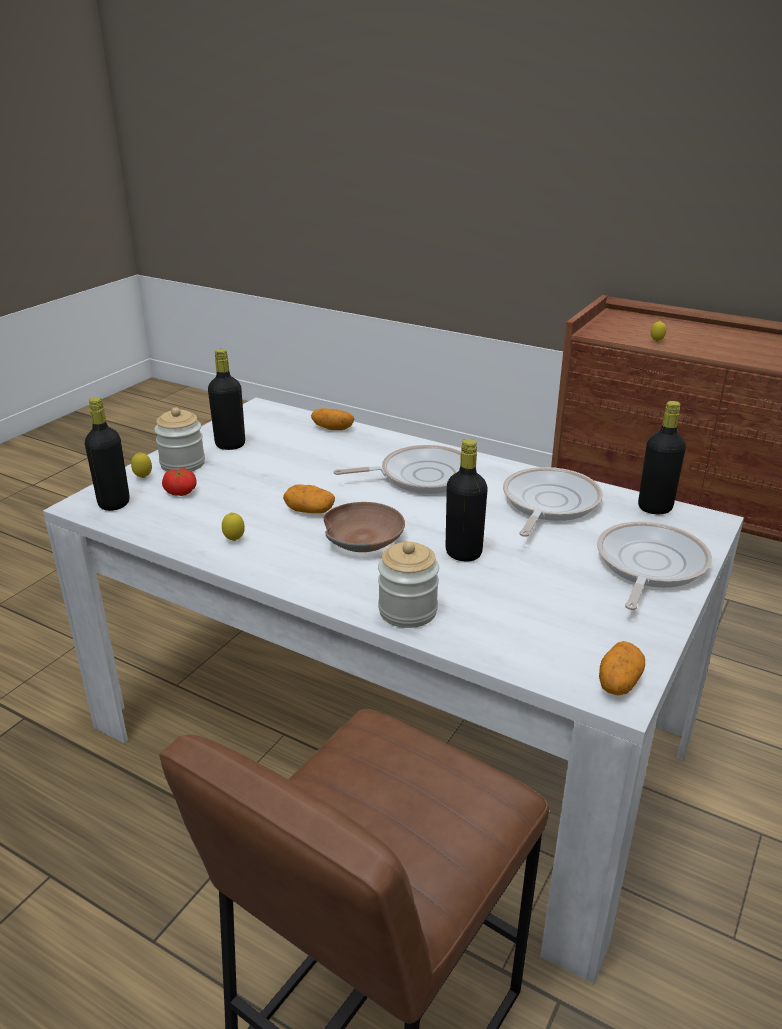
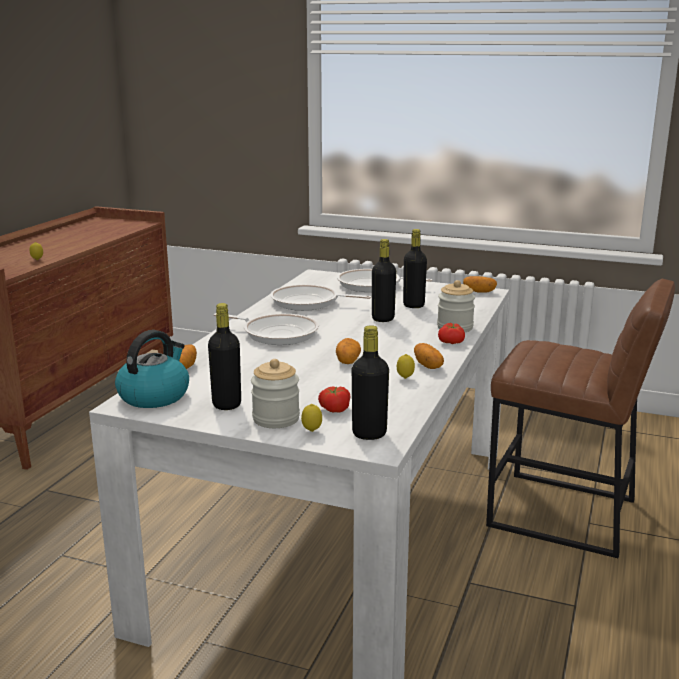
camera: 100 degrees left, 10 degrees down
(265, 562) = (428, 365): none -> potato
(271, 417) = (154, 395): none -> kettle
(341, 596) = (452, 342): none -> tomato
(363, 538) = (379, 342): brown bowl -> none
(421, 476) = (277, 333): frying pan -> frying pan turned 135 degrees clockwise
(655, 508) = (304, 282): black bottle -> black bottle (413, 305)

